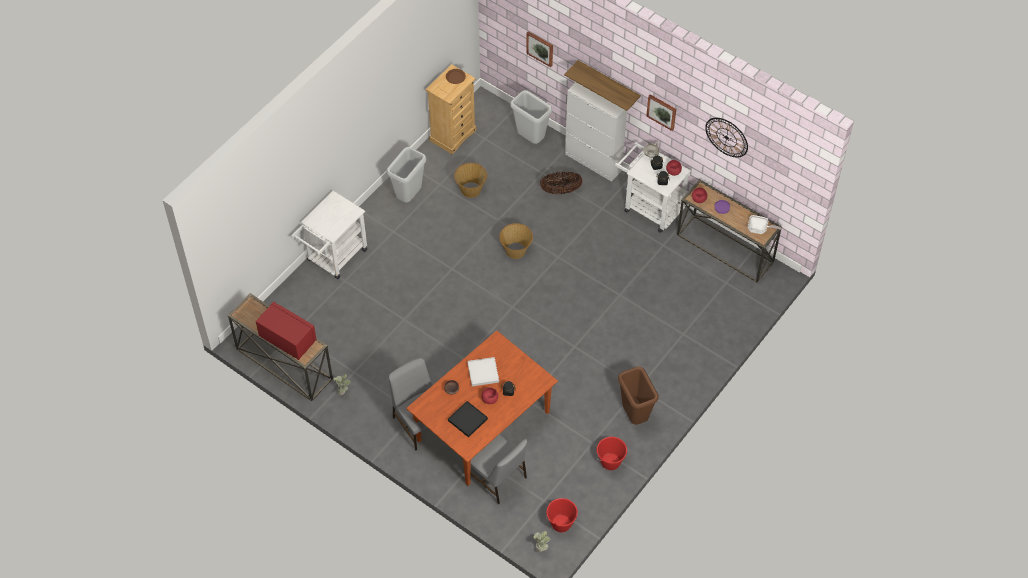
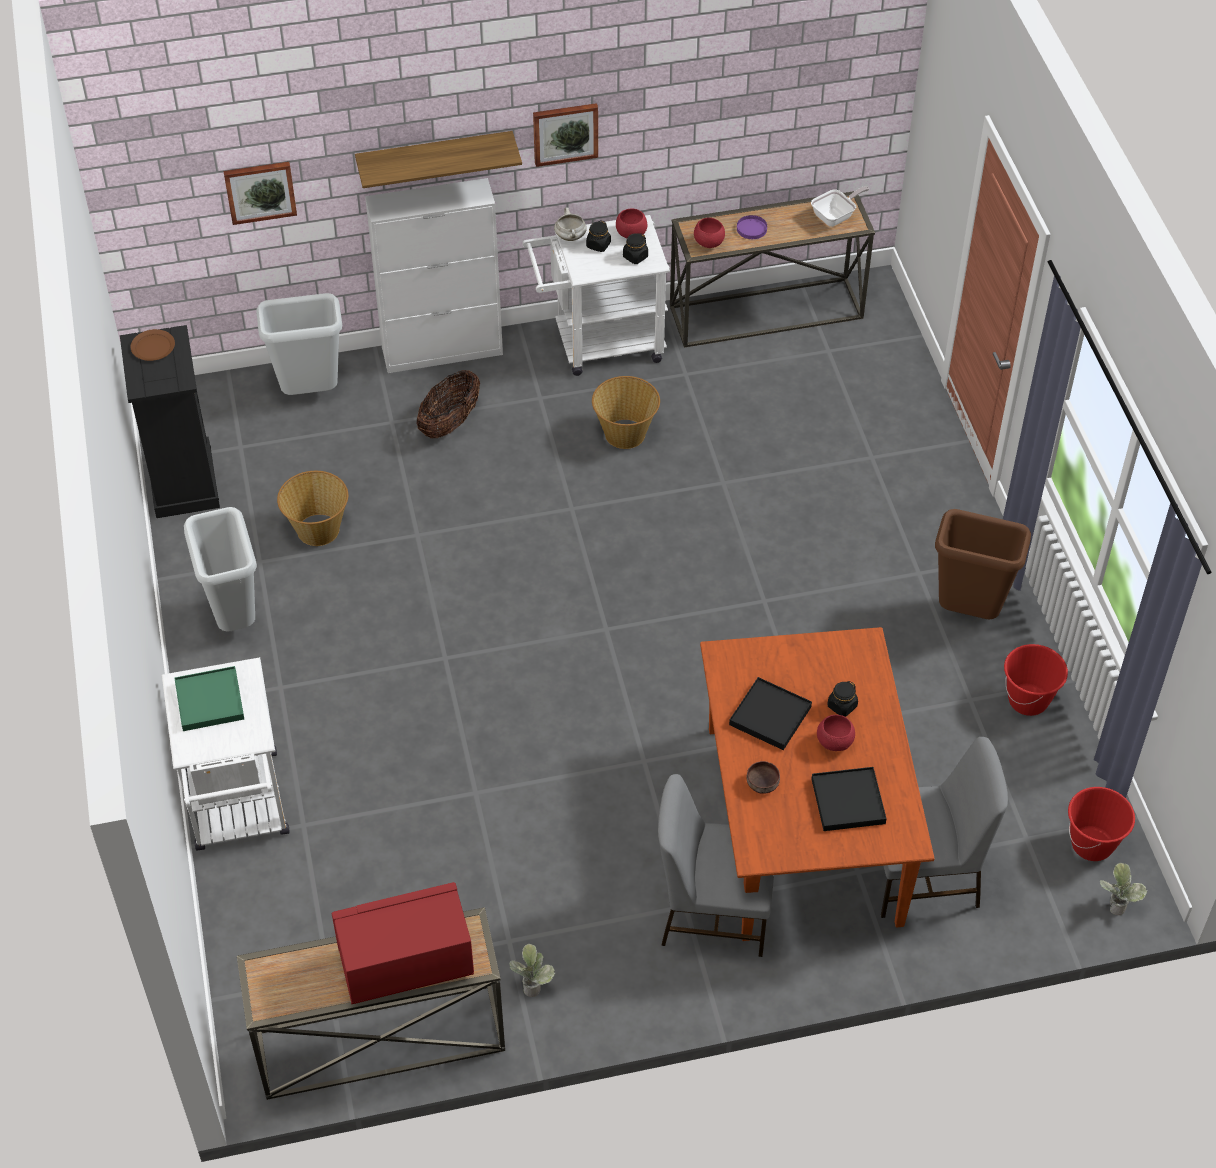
camera: 50 degrees left, 5 degrees down
(334, 211) = (209, 701): none -> green tray
(452, 135) = (183, 481): beige dresser -> black dresser
(483, 372) = (770, 716): white tray -> black tray
(516, 250) = (501, 551): basket -> basket (625, 433)
(726, 137) = (714, 86): wall clock -> none

